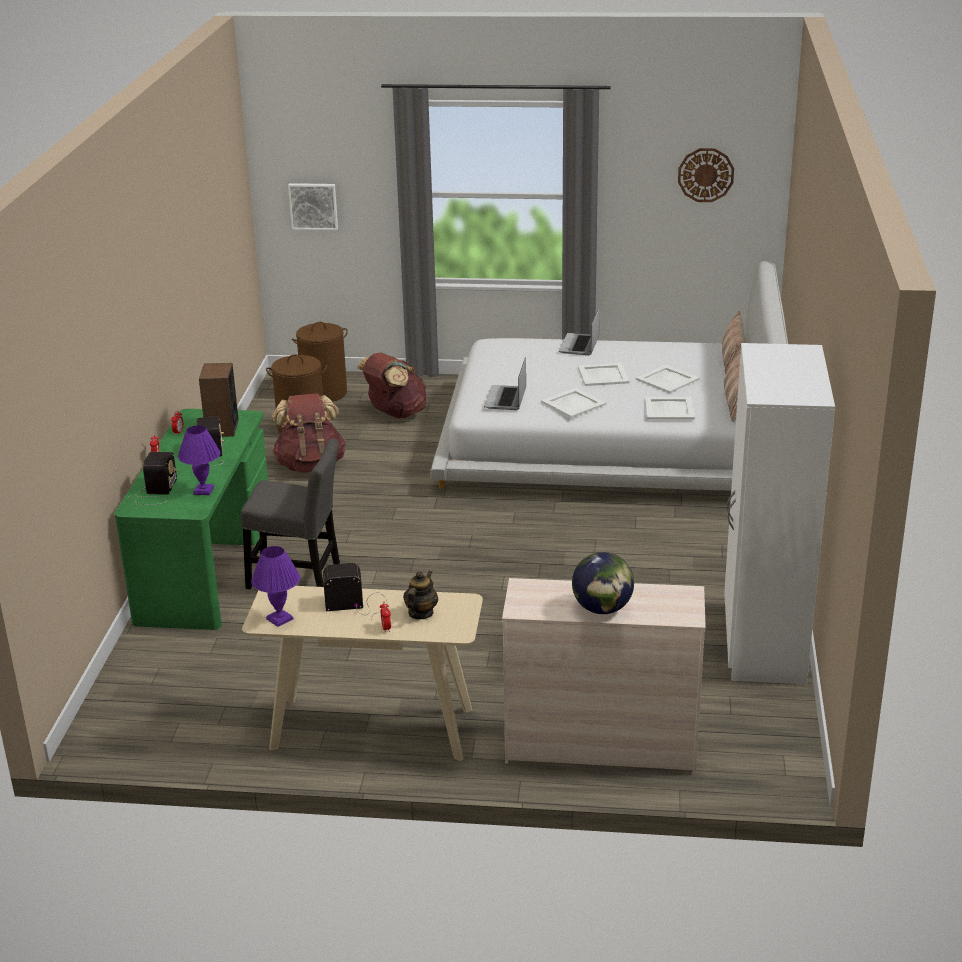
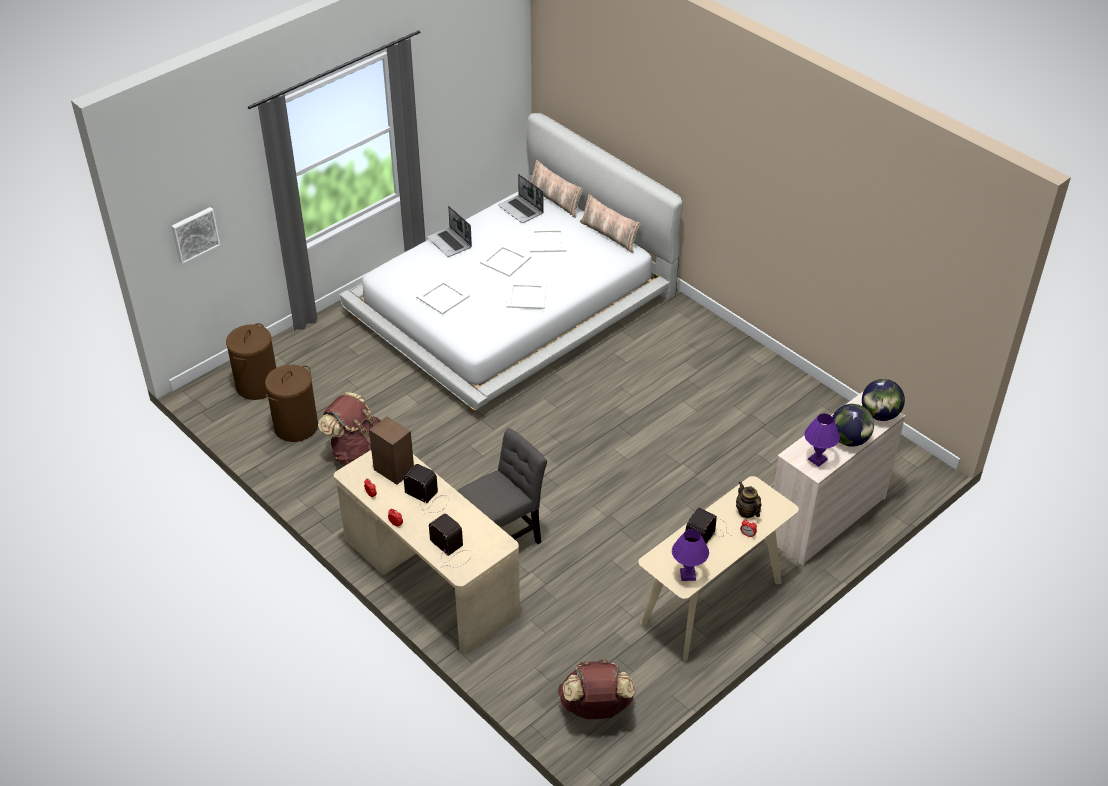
camera: 50 degrees left, 15 degrees up
(204, 490) = (479, 525): purple table lamp -> purple table lamp (817, 459)
(205, 565) = (429, 578): green desk -> beige desk
(395, 413) = (339, 370): brown backpack -> brown backpack (596, 708)
(506, 399) = (481, 319): laptop -> laptop (521, 210)
(668, 408) = (585, 265): white tray -> white tray (442, 297)
(676, 611) = (879, 415): none -> globe
(705, 175) = (479, 66): wall clock -> none
(762, 643) = (799, 396): white wardrobe -> none

